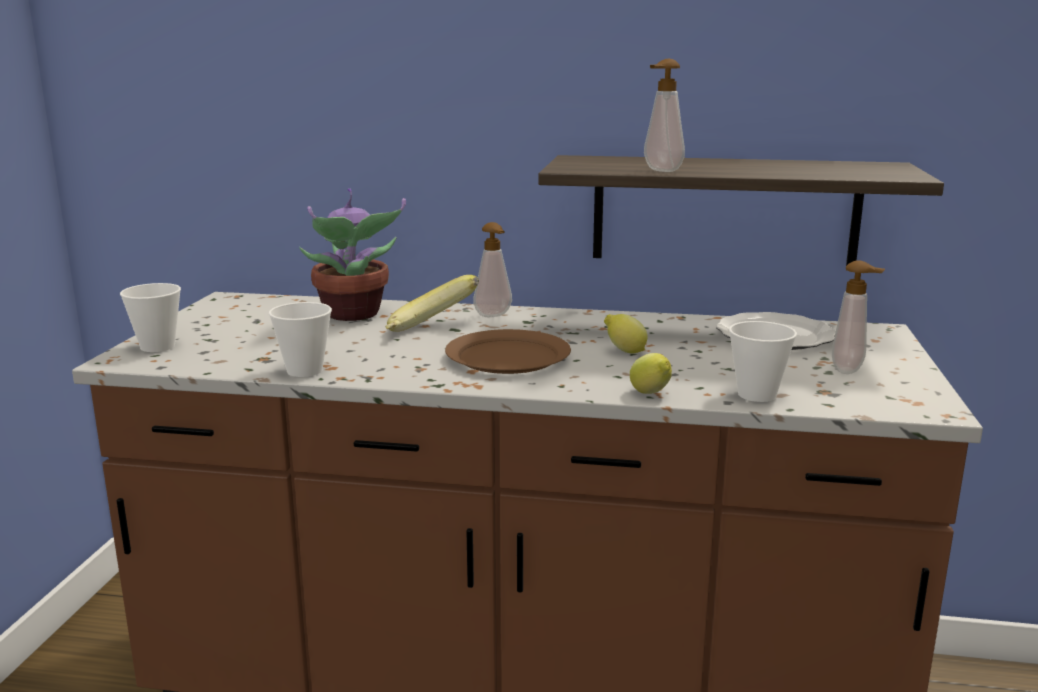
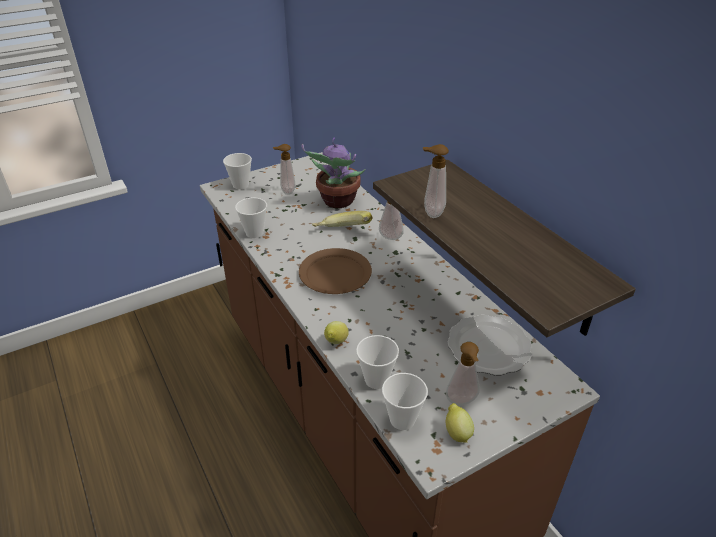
camera: 50 degrees right, 20 degrees up
(254, 329) = (286, 191): none -> soap dispenser
(624, 352) = (388, 305): lemon -> lemon (457, 432)
(846, 403) = (402, 419): none -> cup

